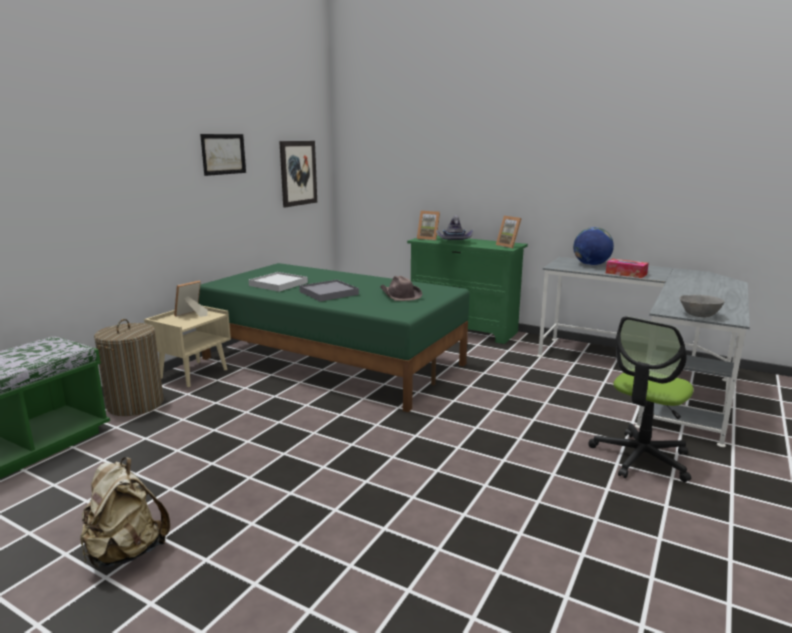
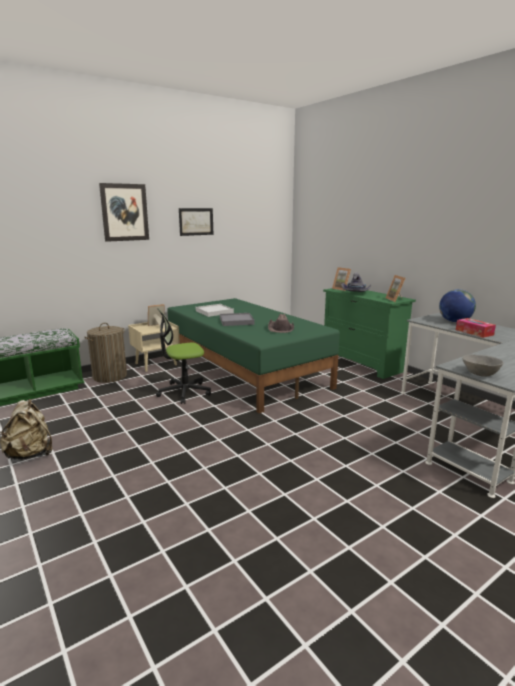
camera: 25 degrees right, 0 degrees up
(298, 173) = (259, 235): picture -> picture (124, 212)
(640, 458) = (402, 486): office chair -> office chair (184, 392)

